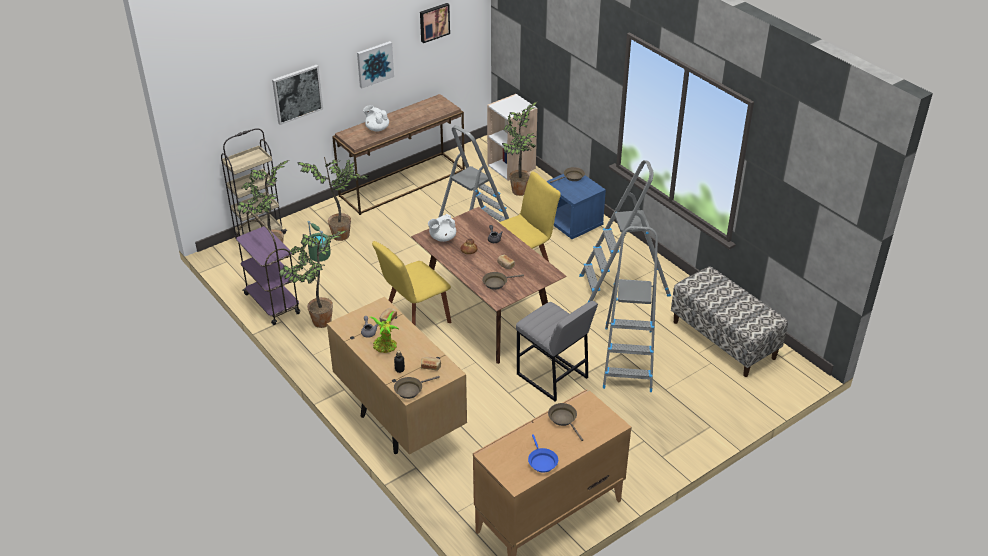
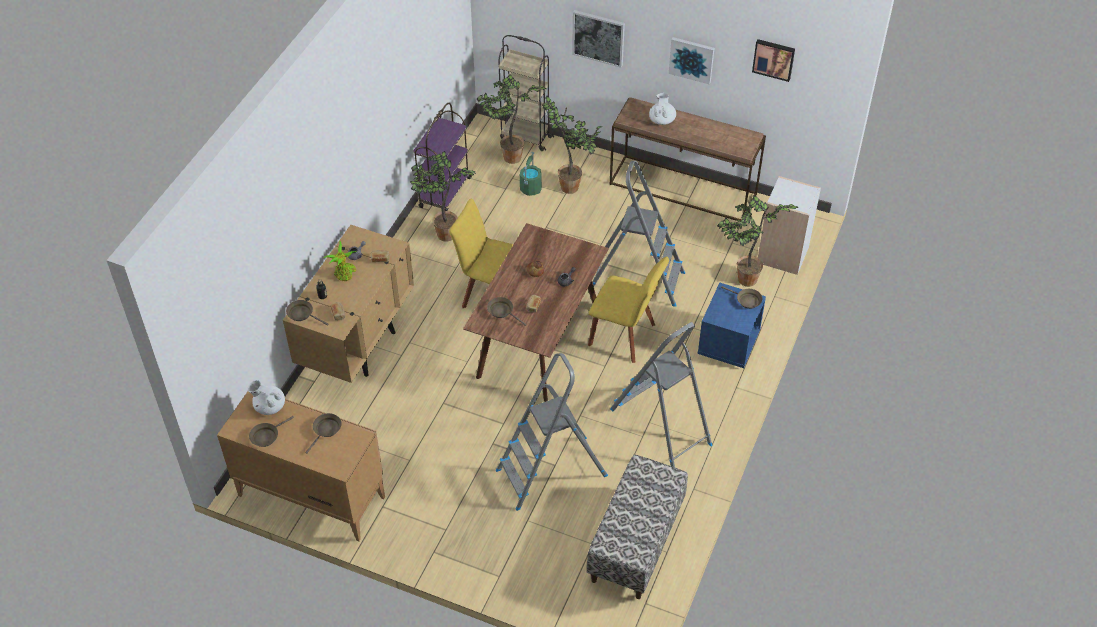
camera: 60 degrees right, 10 degrees up
(442, 238) = (539, 245): white teapot -> white teapot (269, 406)
(541, 461) = (266, 436): blue frying pan -> brown frying pan
(553, 377) = (486, 426): grey chair -> none

